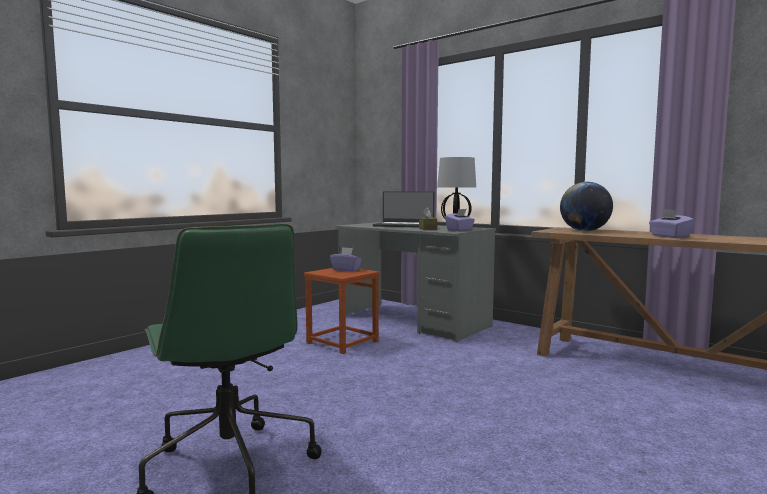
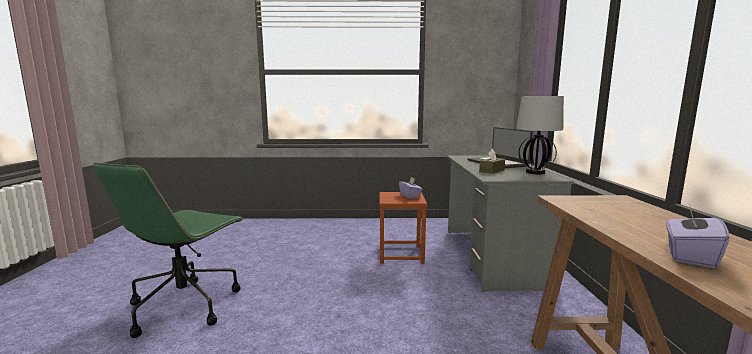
camera: 50 degrees right, 5 degrees up
(460, 230) = (511, 177): purple tissue box -> none
(584, 231) = (611, 209): globe -> none

